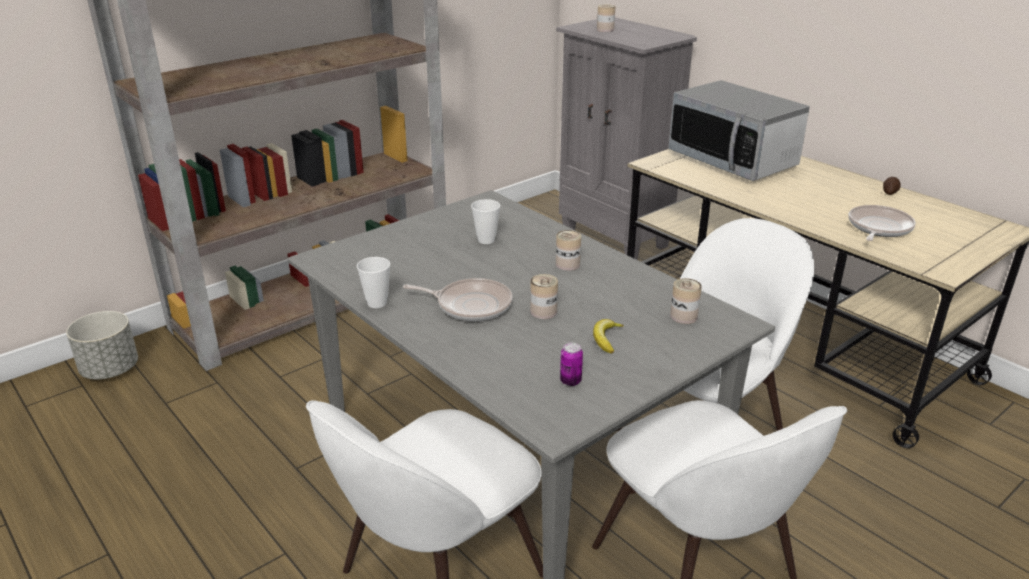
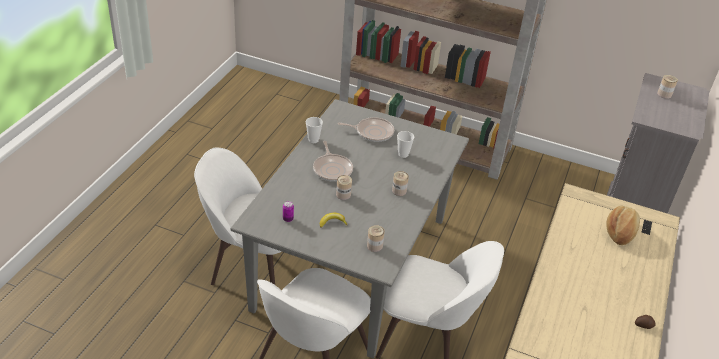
camera: 60 degrees right, 10 degrees up
(110, 370) = (316, 103): grey planter -> none
(732, 160) = (620, 232): microwave -> bread
(878, 228) = (567, 322): frying pan -> frying pan (372, 132)

